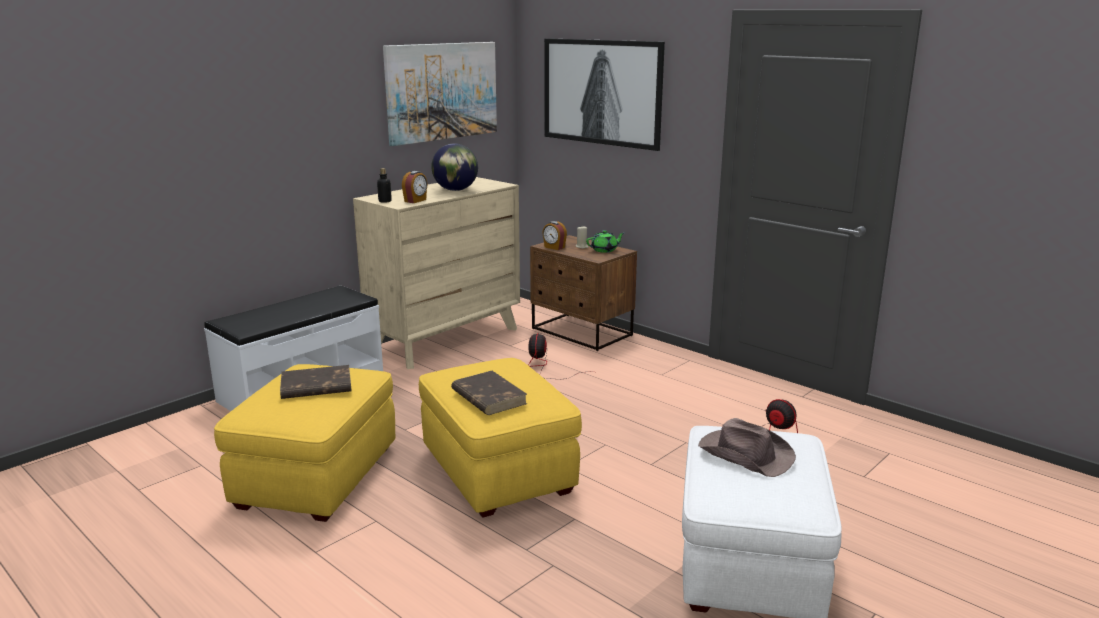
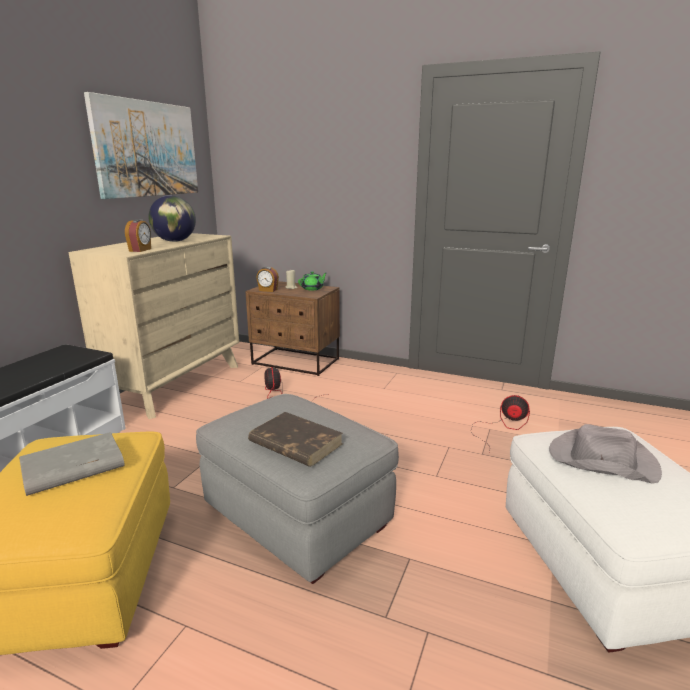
camera: 20 degrees left, 0 degrees up
(315, 387) = (72, 468): brown book -> grey book
(385, 201) = (107, 252): bottle -> none
(497, 470) = (296, 516): yellow ottoman -> grey ottoman
(602, 92) = (297, 151): picture -> none
(745, 454) = (601, 460): brown hat -> grey hat

